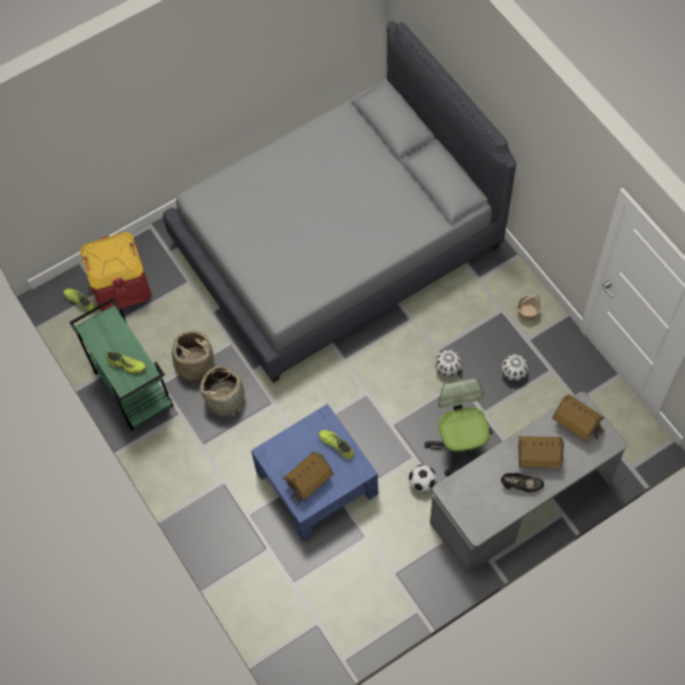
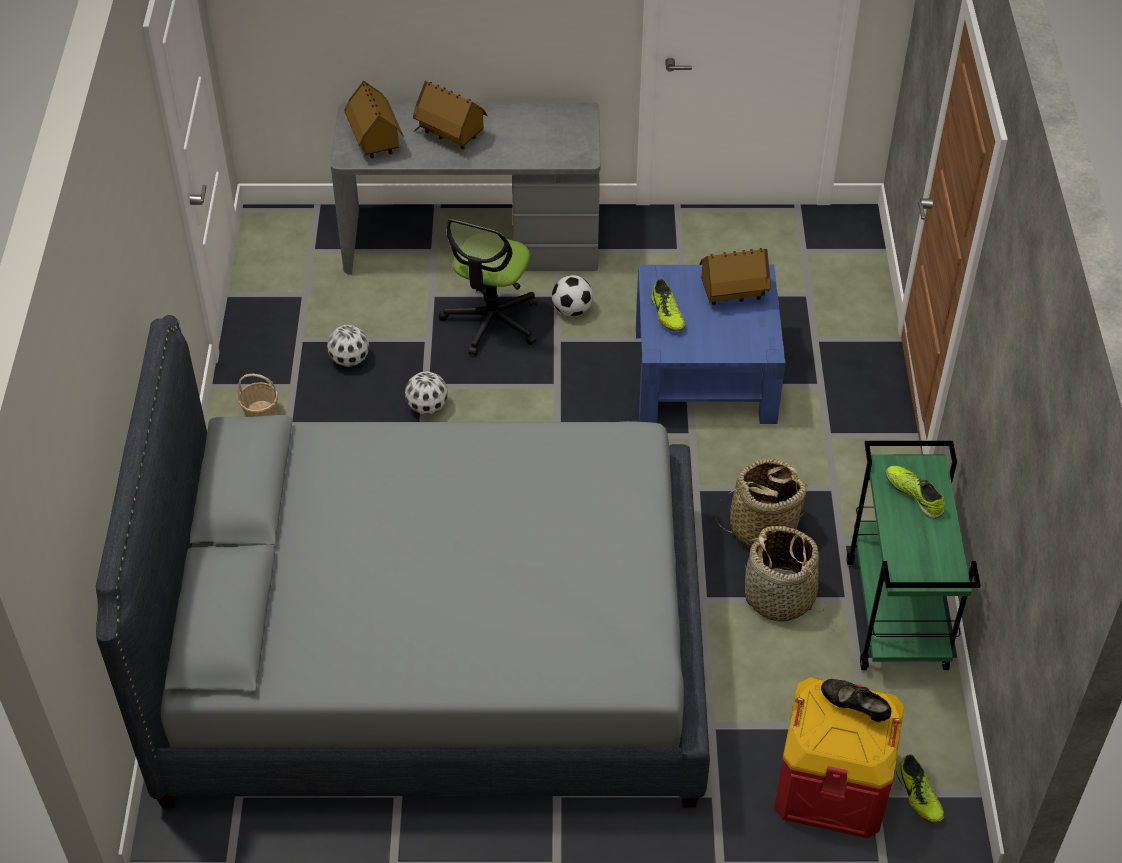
camera: 150 degrees left, 15 degrees down
(521, 485) = (494, 124): black shoe -> black shoe (854, 708)

